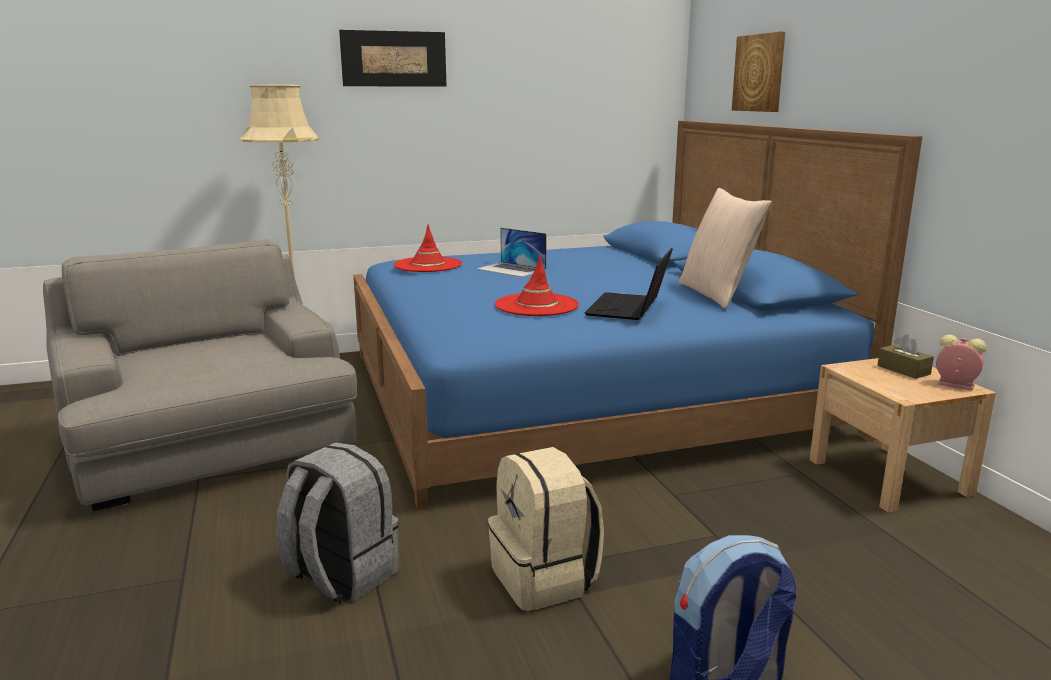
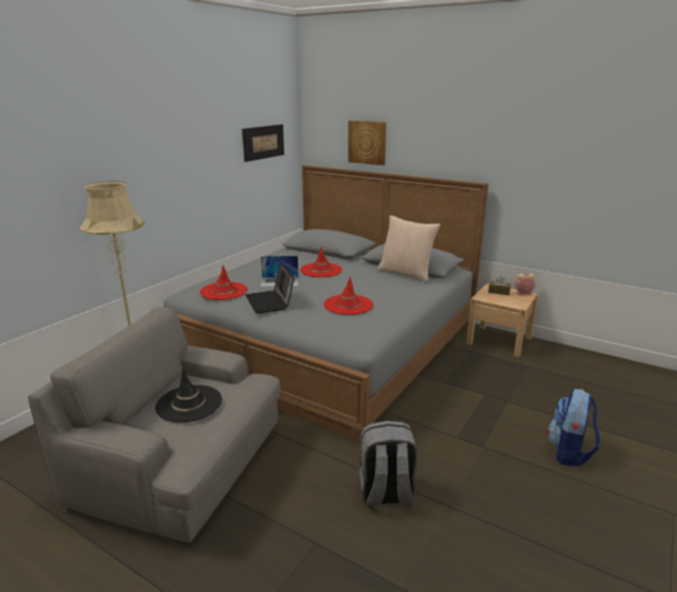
camera: 40 degrees left, 5 degrees up
(206, 354) = (189, 404): none -> black hat
(394, 59) = (155, 148): picture -> picture (263, 142)
(545, 579) = (462, 446): beige backpack -> none
(583, 391) = (328, 342): blue bed -> grey bed
(595, 269) = (321, 270): none -> red hat
(629, 309) = (391, 294): laptop -> laptop (270, 302)

